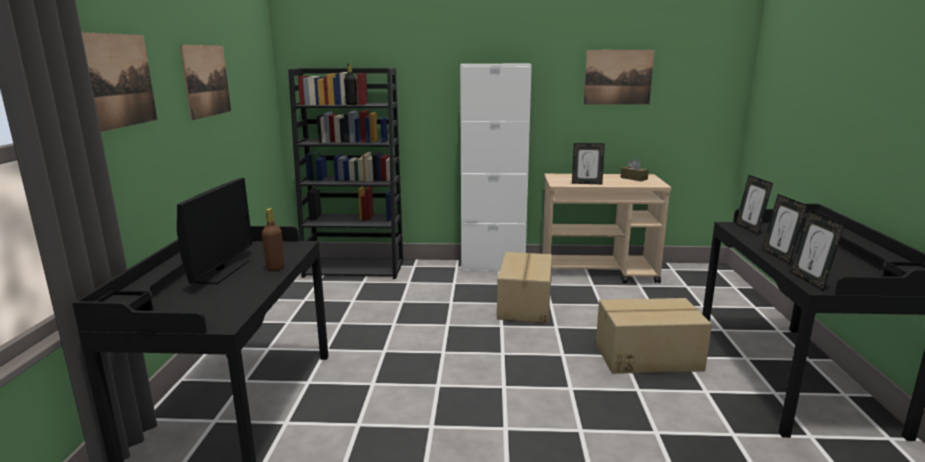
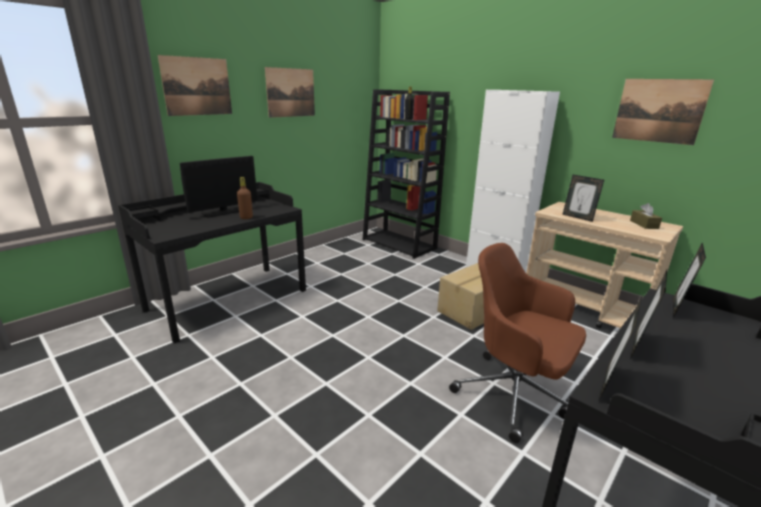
camera: 40 degrees right, 5 degrees up
(647, 356) = (514, 394): cardboard box -> brown office chair

